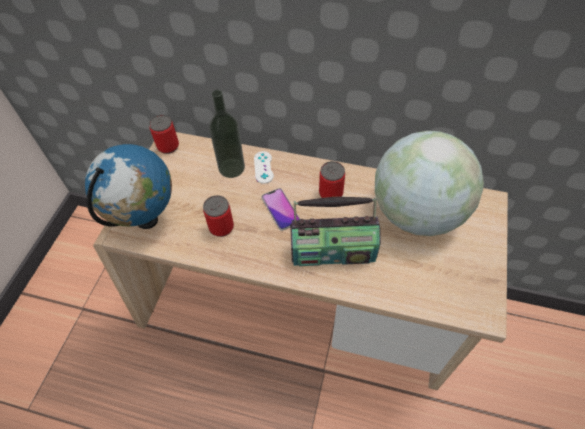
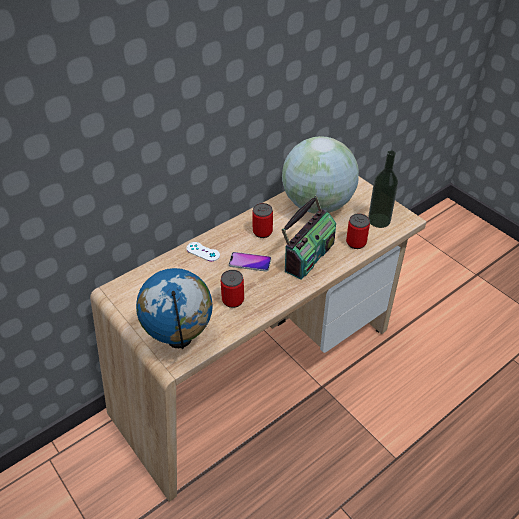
camera: 55 degrees left, 10 degrees down
(168, 146) = (118, 294): can -> can (356, 242)
(231, 168) = (184, 268): bottle -> bottle (379, 220)

